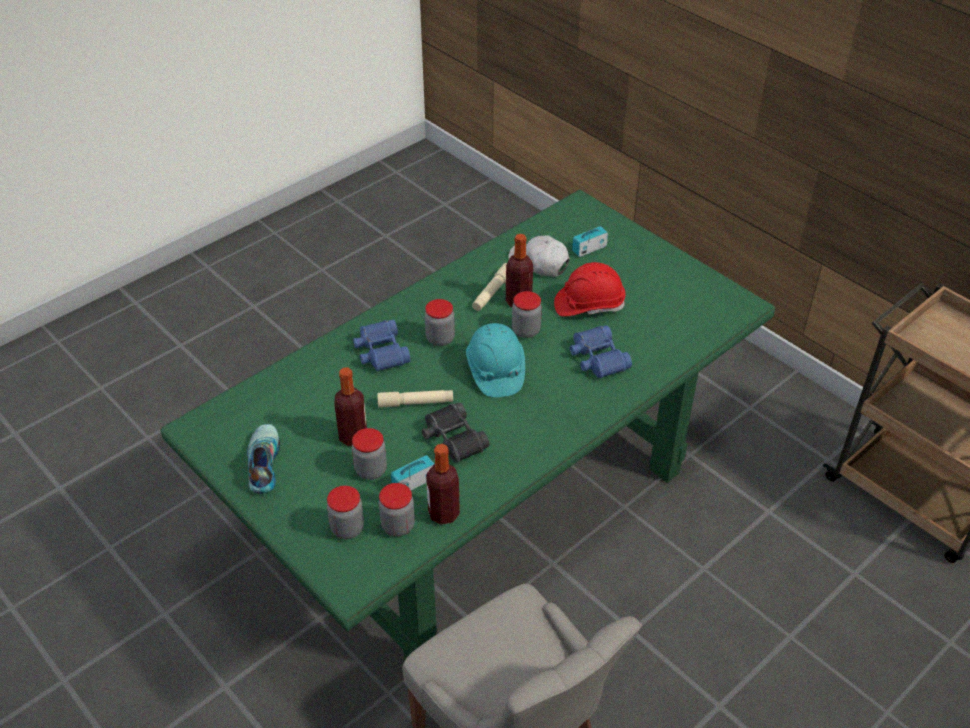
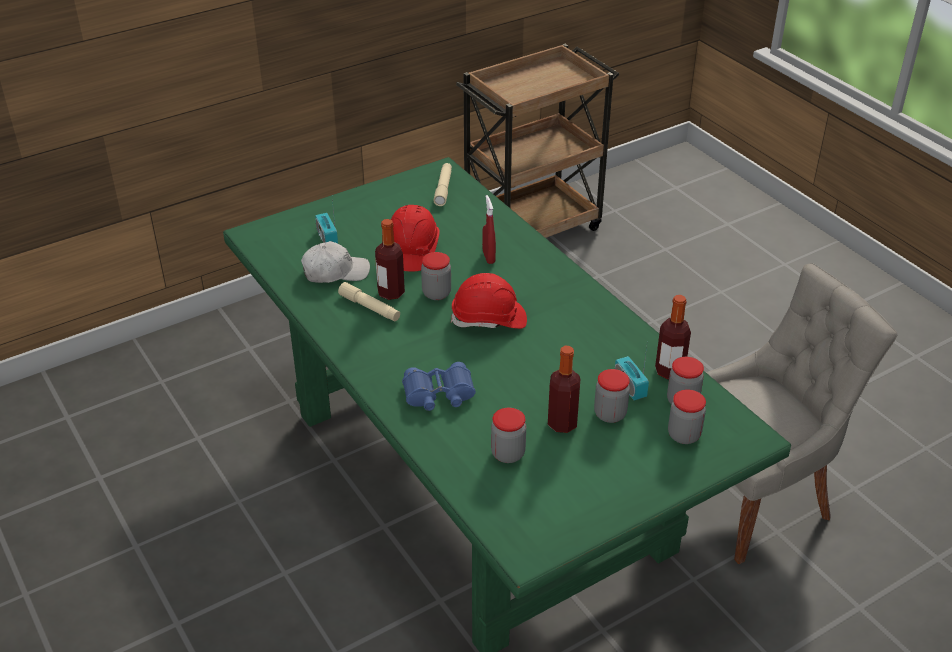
camera: 80 degrees left, 5 degrees down
(262, 463) = (589, 495): shoe -> none
(415, 403) = (522, 376): beige flashlight -> beige flashlight (443, 189)
(440, 338) = (430, 350): jar -> jar (508, 454)
(452, 440) = (577, 356): black binoculars -> none
(495, 371) = (489, 319): turquoise hard hat -> red hard hat
(539, 263) = (335, 272): white cap -> white cap turned 150 degrees counterclockwise
(597, 358) = (488, 257): blue binoculars -> red spray bottle

